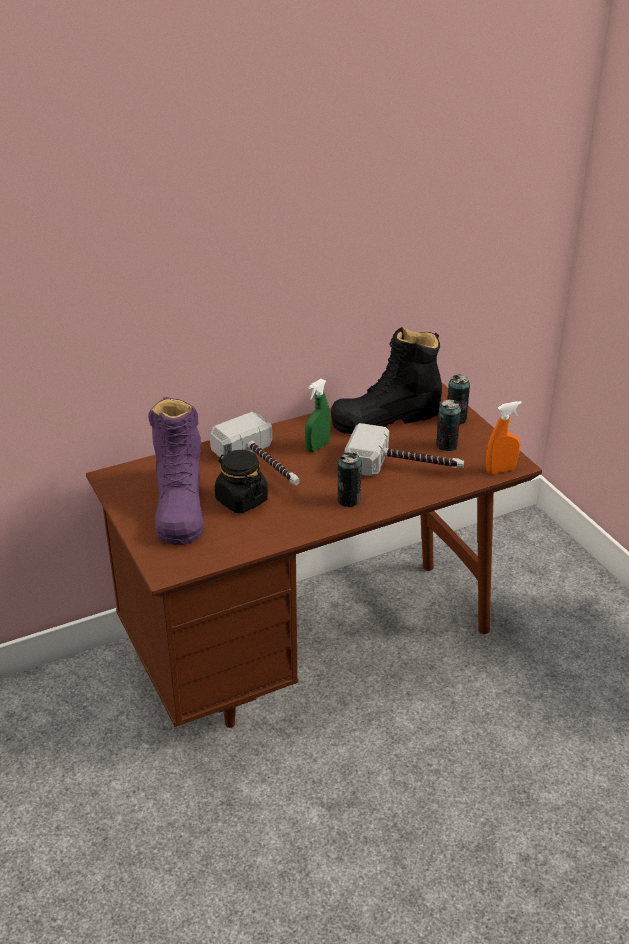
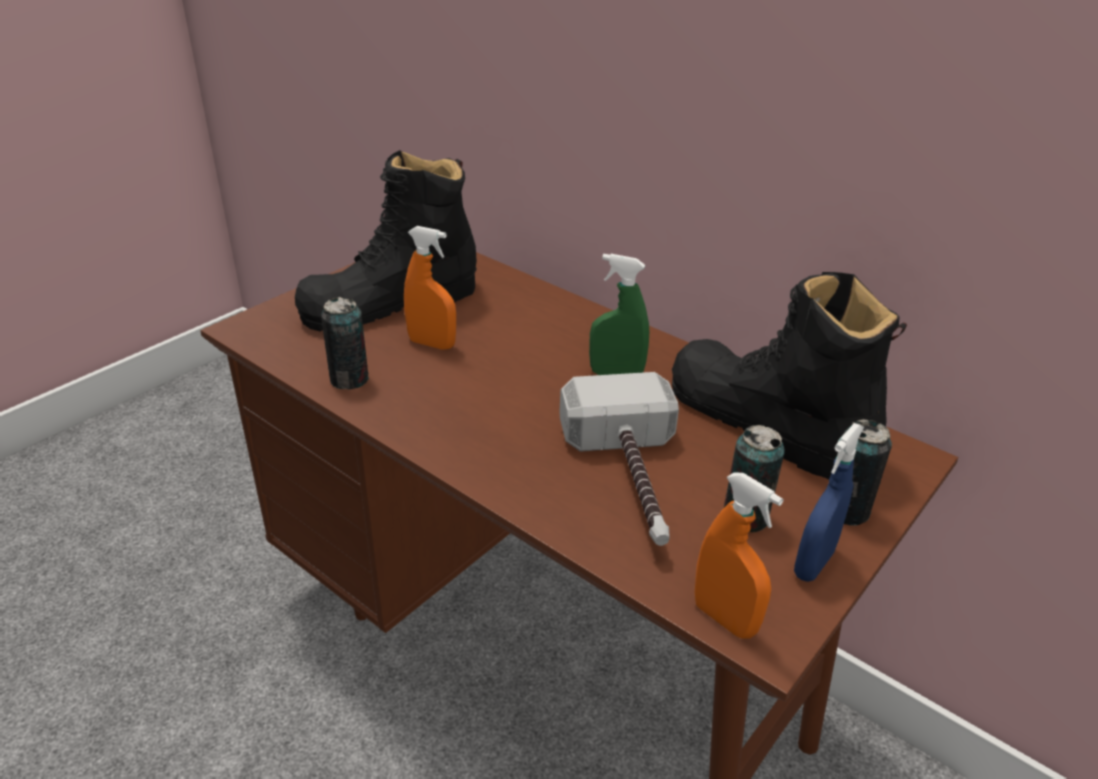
camera: 65 degrees right, 0 degrees up
(179, 506) = (391, 303): purple boot -> black boot
(241, 500) = (432, 344): black jar -> orange spray bottle
(263, 466) = (527, 341): hammer -> none
(348, 500) = (490, 440): can -> can (349, 379)
(482, 439) = (813, 564): none -> blue spray bottle

